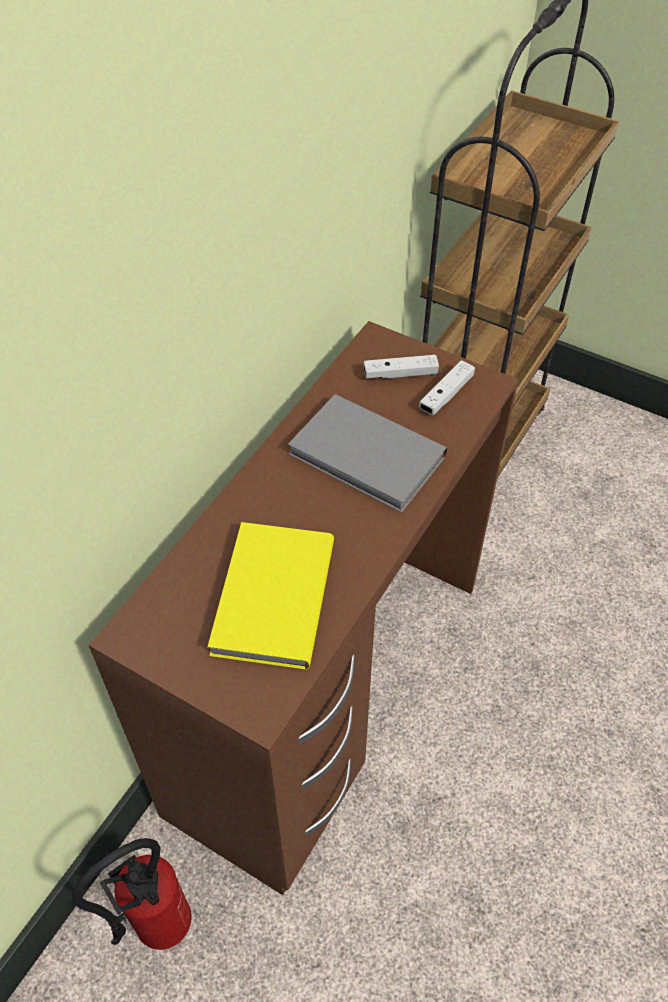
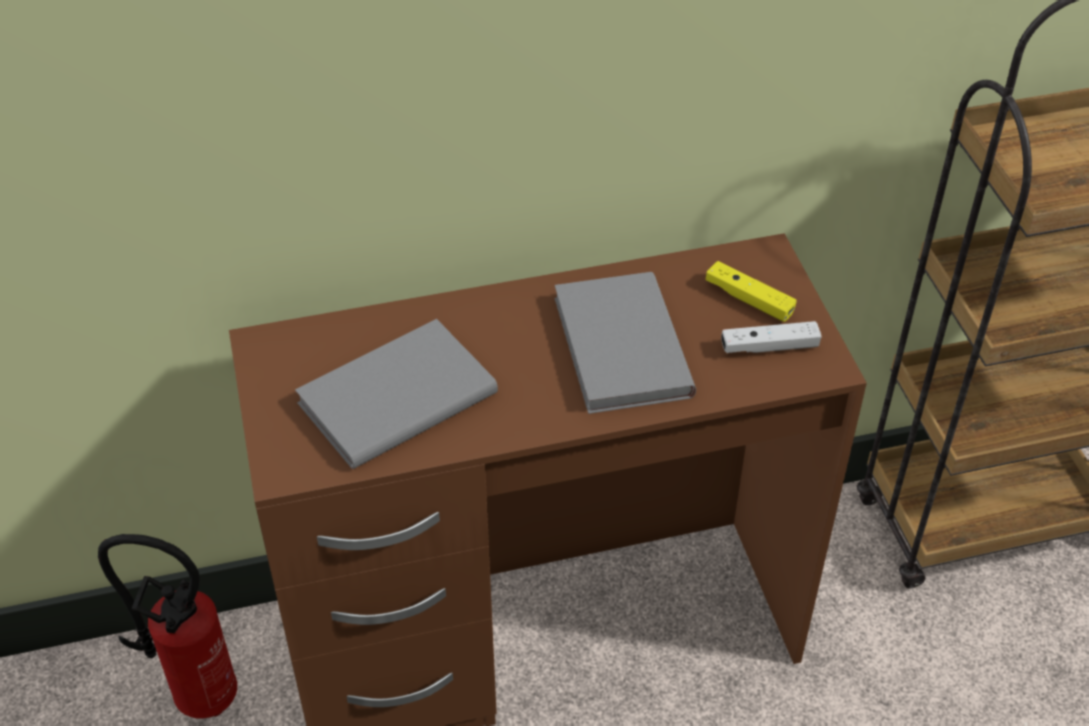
camera: 45 degrees right, 5 degrees down
(269, 598) = (393, 397): yellow book -> grey book
(400, 374) = (749, 299): white game controller -> yellow game controller

